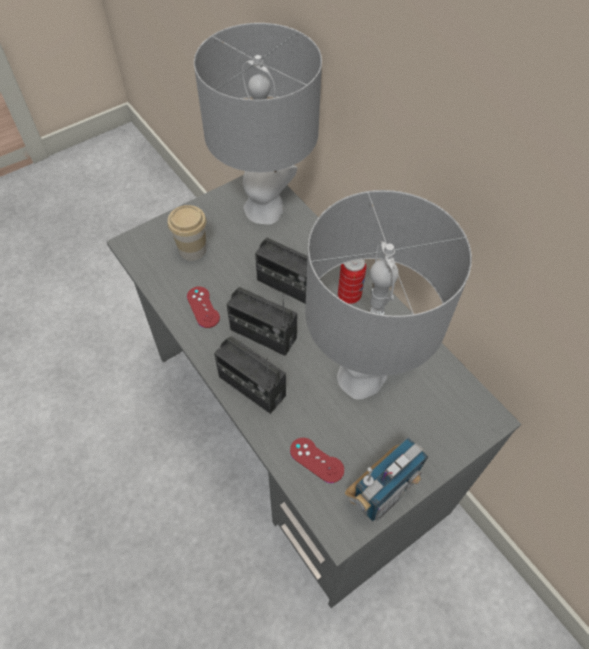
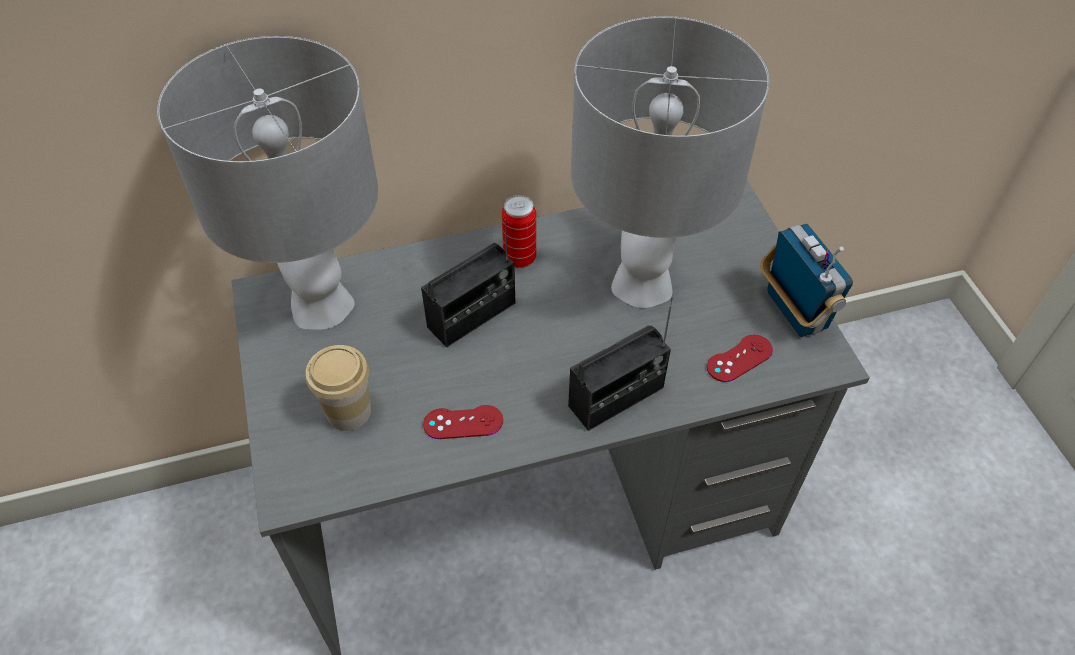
camera: 70 degrees left, 5 degrees down
(263, 334) = (540, 364): radio -> none

